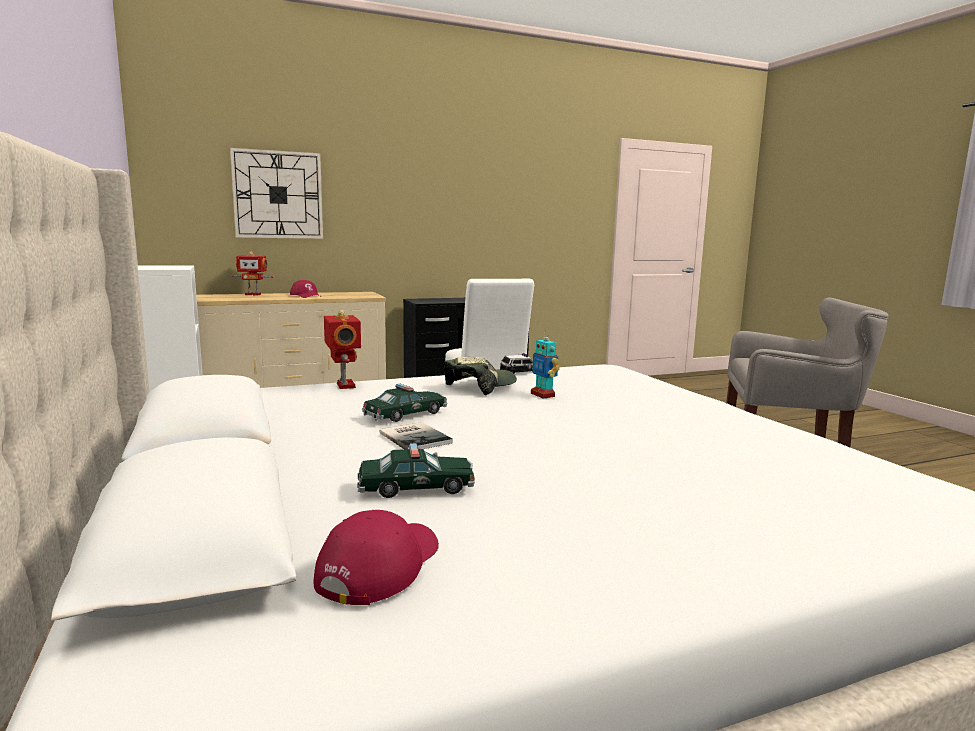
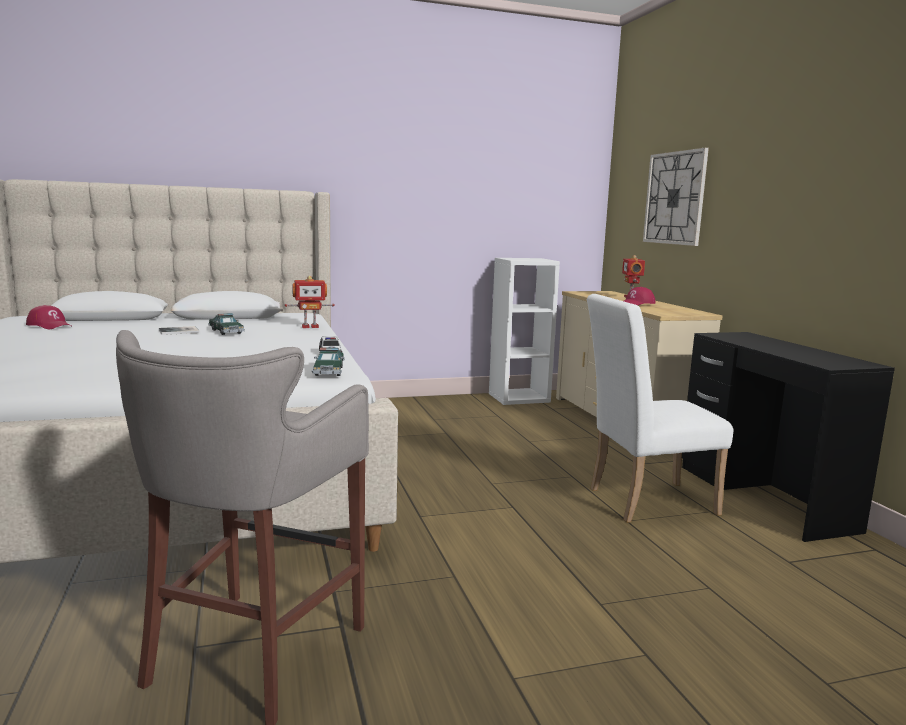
camera: 95 degrees right, 0 degrees up
(416, 487) = (109, 329): toy car -> toy car (329, 371)
(480, 386) = (283, 343): cap -> none
(543, 395) = (243, 351): toy robot -> none

